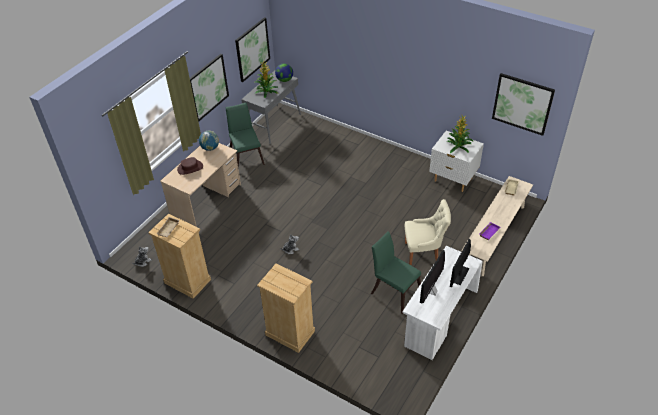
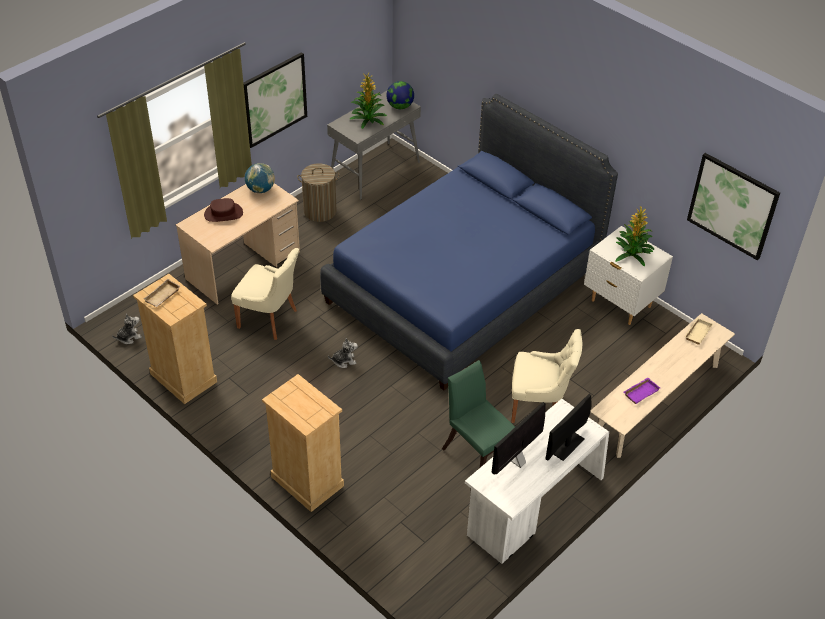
camera: 10 degrees right, 0 degrees up
(234, 231) = (269, 319): none -> beige chair
(246, 156) = (320, 211): green chair -> laundry basket
(252, 49) = (356, 53): picture -> none
(352, 187) = (464, 286): none -> blue bed

